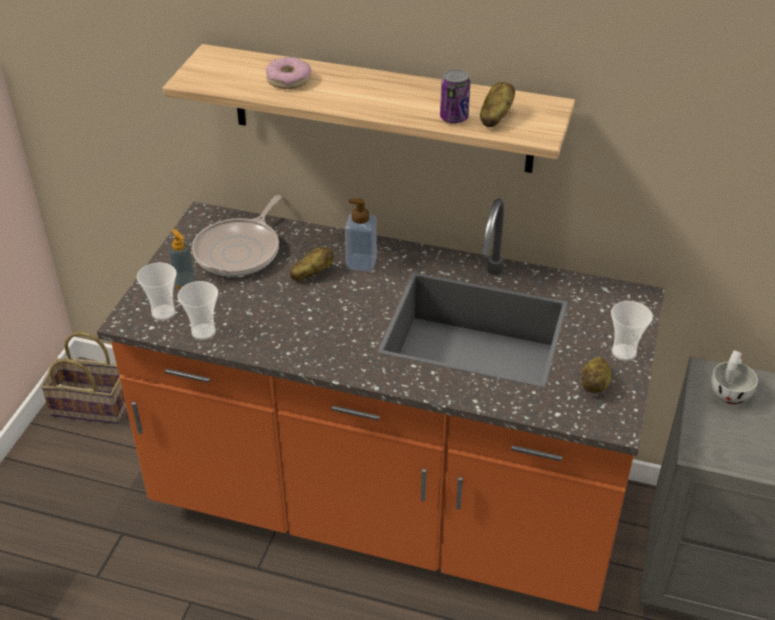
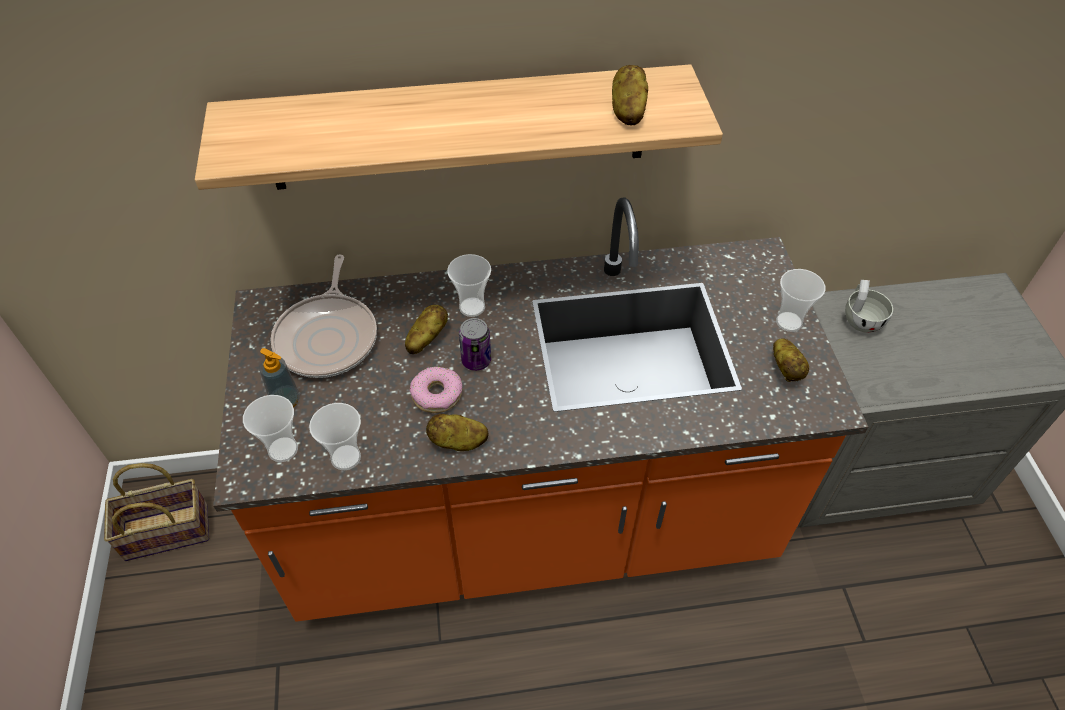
camera: 25 degrees left, 10 degrees up
(288, 80) = (354, 125): donut -> donut (437, 394)
(290, 348) = (458, 442): none -> potato
(361, 263) = (472, 307): soap dispenser -> cup
(454, 118) = (583, 124): can -> can (476, 360)

